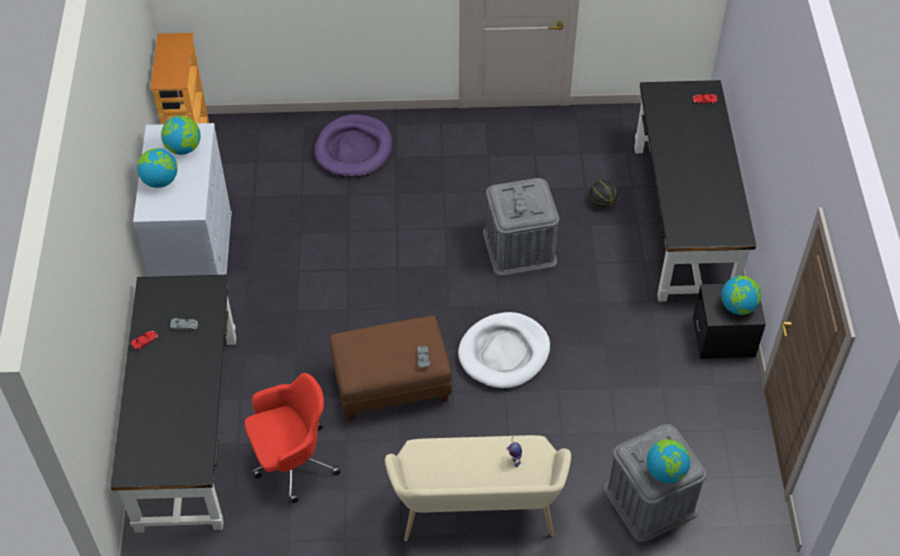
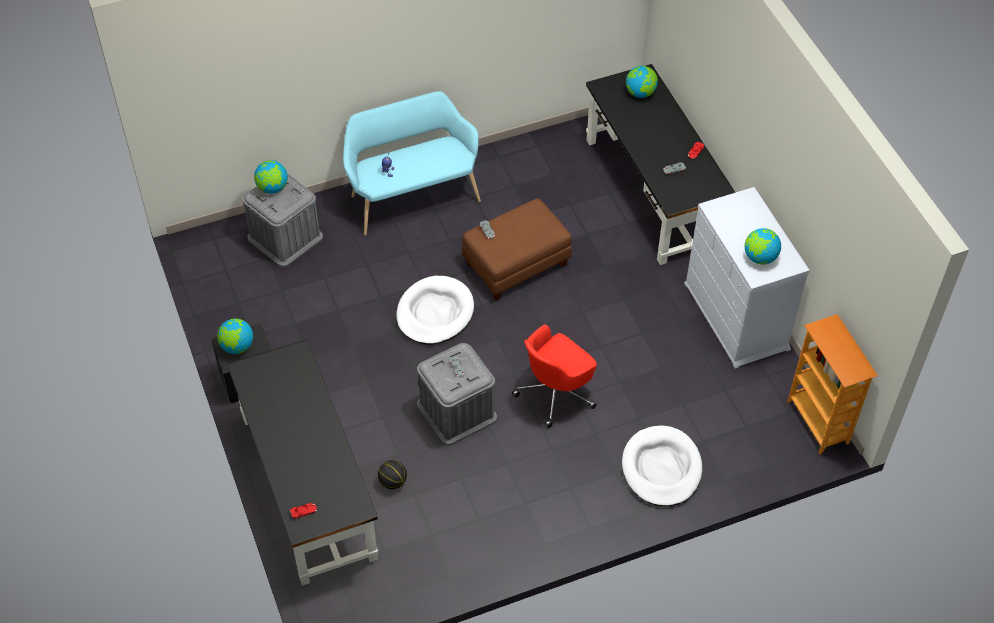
camera: 160 degrees right, 0 degrees up
(160, 180) = (758, 224): globe -> globe (640, 93)
(292, 461) = (563, 192): red office chair -> red office chair (556, 393)
(354, 149) = (661, 468): purple dog bed -> white dog bed
(477, 513) = (412, 195): beige bench -> turquoise bench

